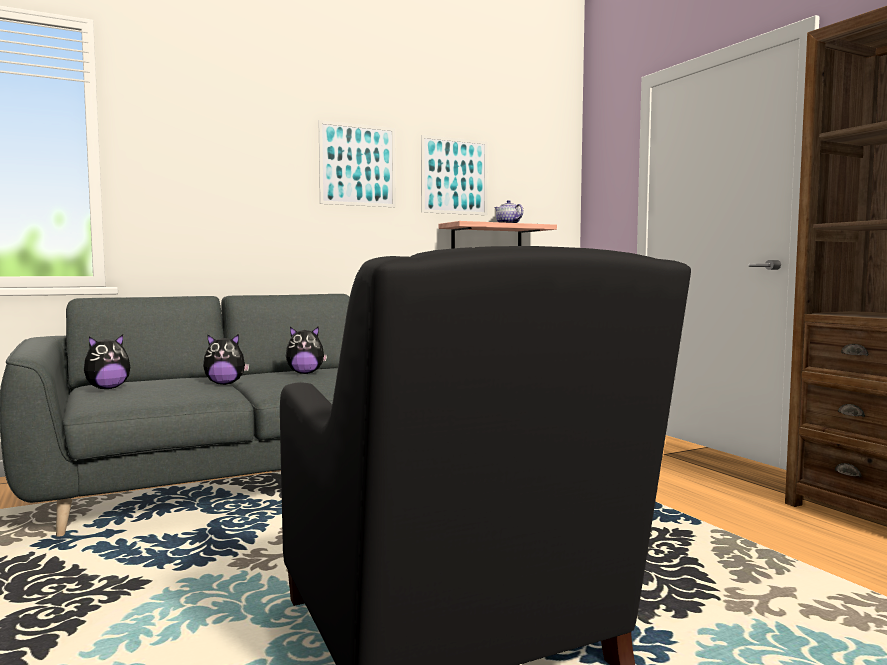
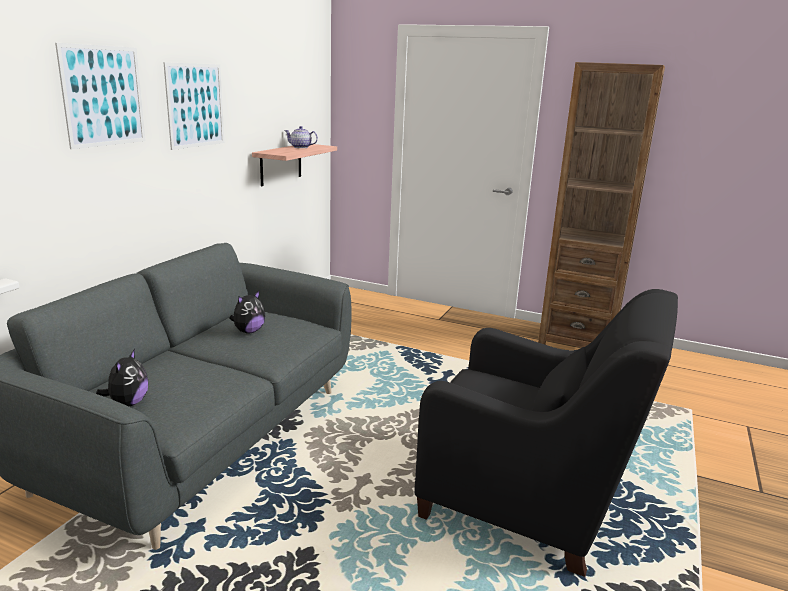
camera: 40 degrees left, 15 degrees up
(225, 384) = (207, 363): plush toy -> none
(454, 176) = (260, 106): picture -> picture (103, 96)

